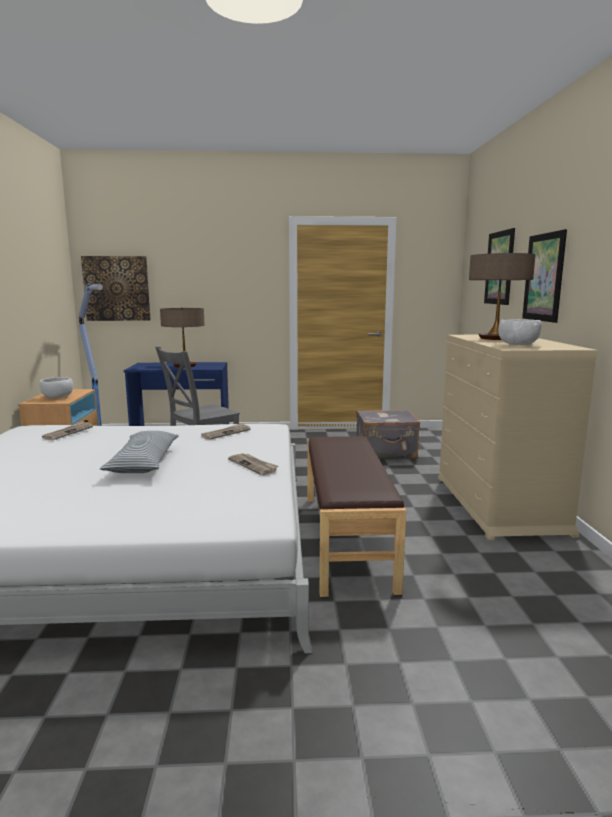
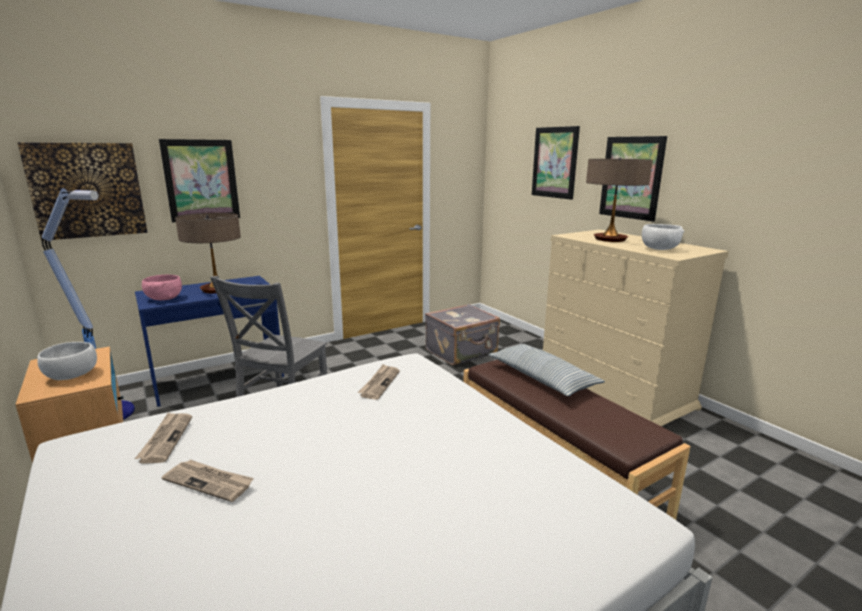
camera: 30 degrees left, 5 degrees up
(144, 462) = (363, 466): pillow -> pillow (542, 379)
(146, 367) = (164, 298): none -> pink bowl
(190, 284) = (201, 180): none -> picture
(253, 465) = (489, 429): newspaper -> newspaper (209, 482)

